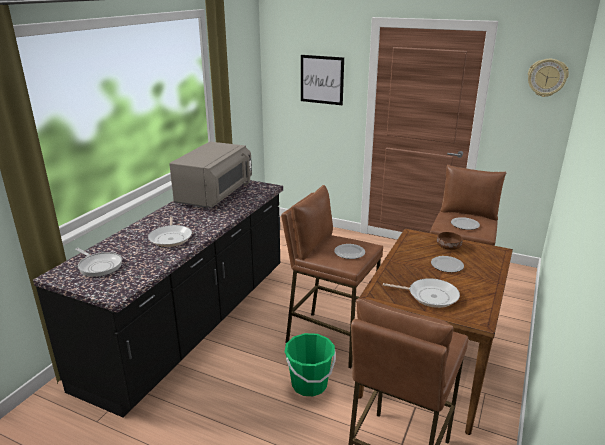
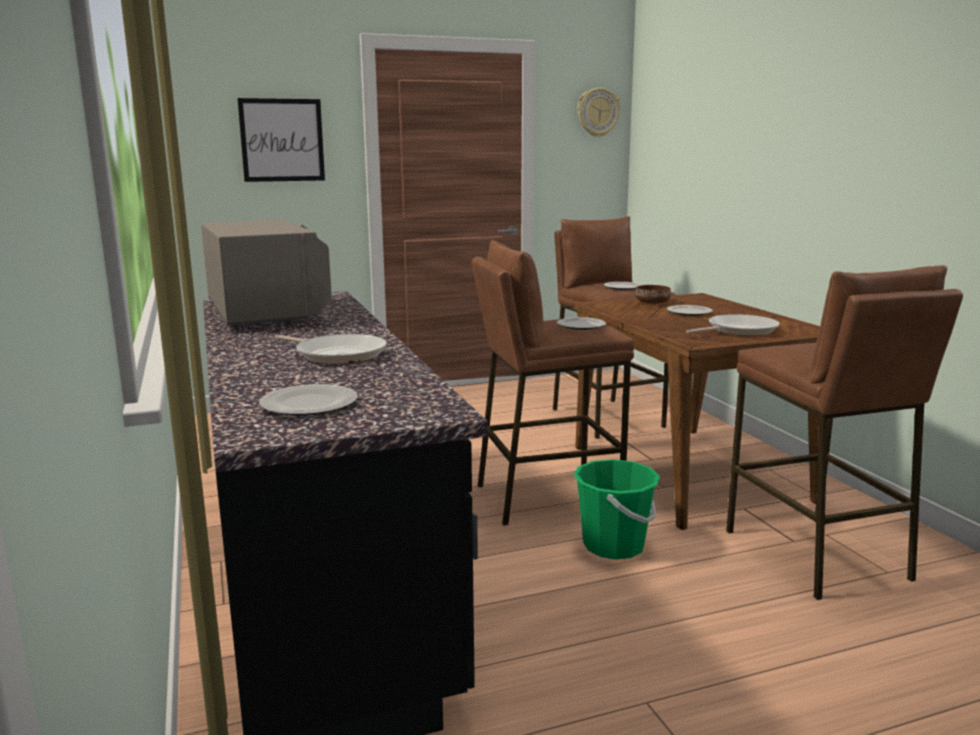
camera: 45 degrees left, 10 degrees down
(99, 266) = (308, 404): frying pan -> plate

